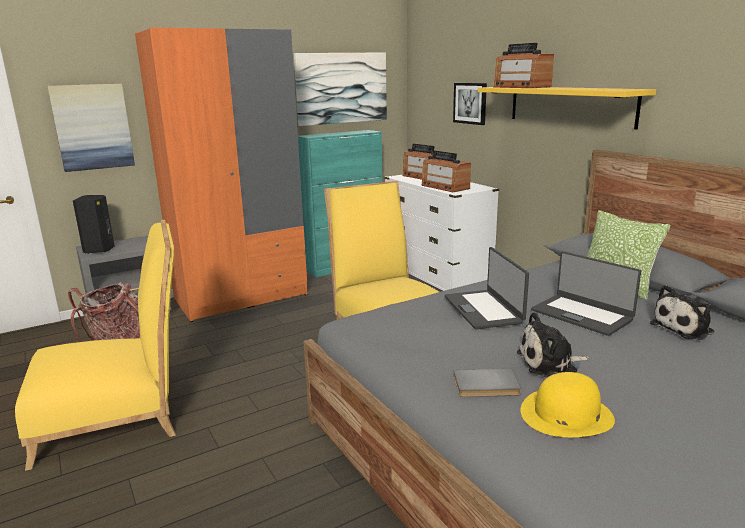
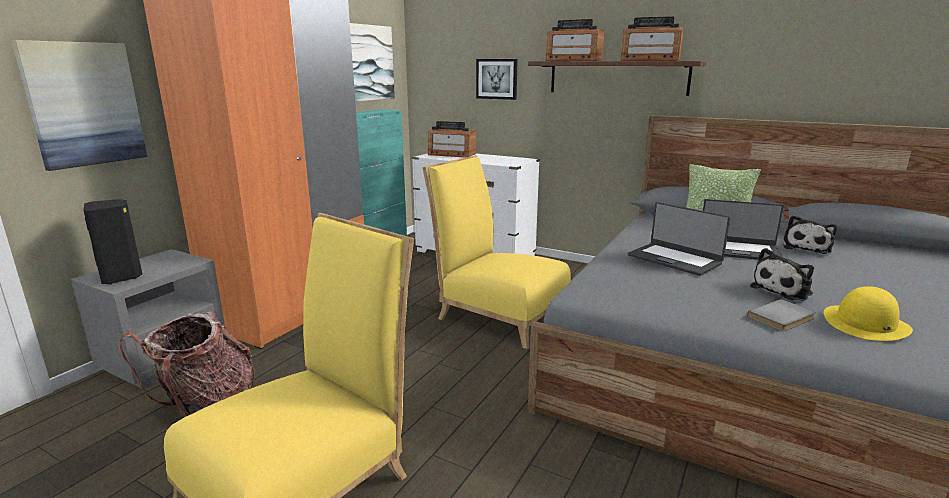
camera: 30 degrees left, 0 degrees up
(445, 187) = (491, 161): radio -> radio (649, 60)
(570, 105) = (617, 77): yellow shelf -> brown shelf

